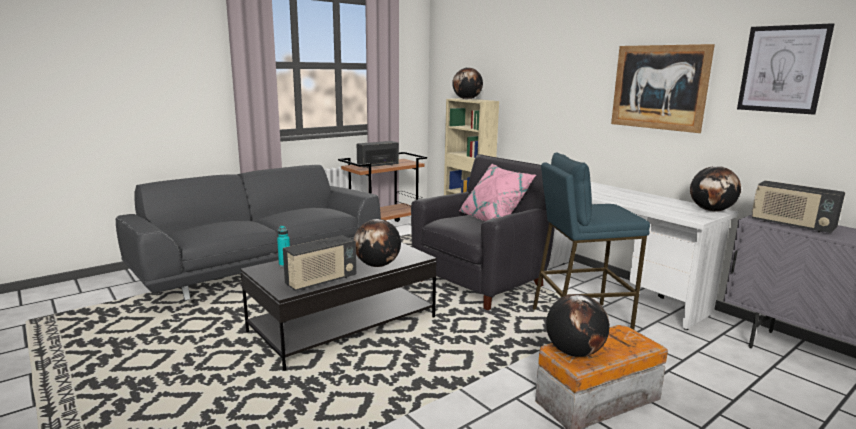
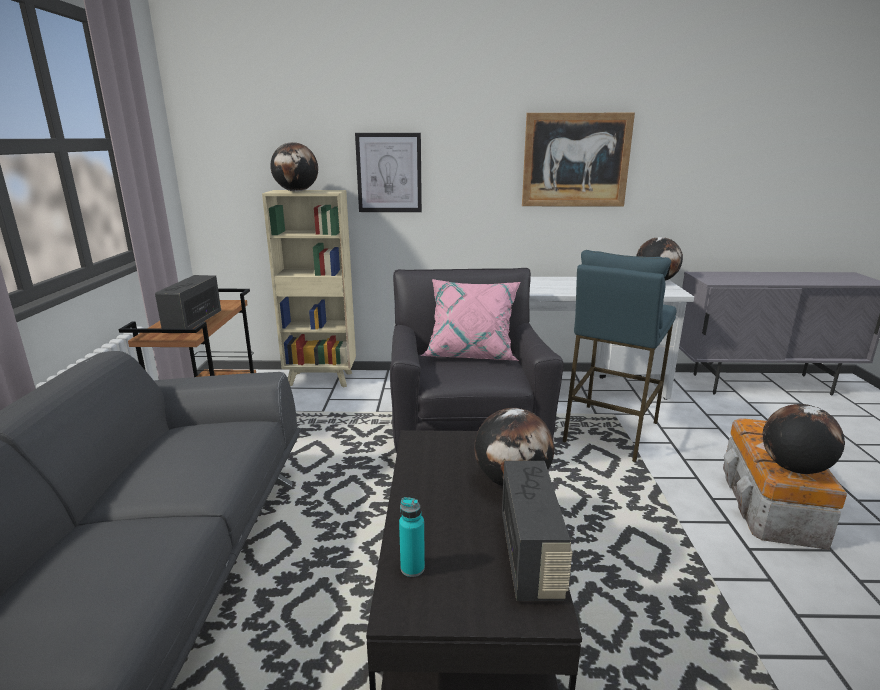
camera: 50 degrees left, 5 degrees up
(783, 69) = (696, 138): picture -> picture (389, 173)
(791, 225) = (736, 280): radio -> none

